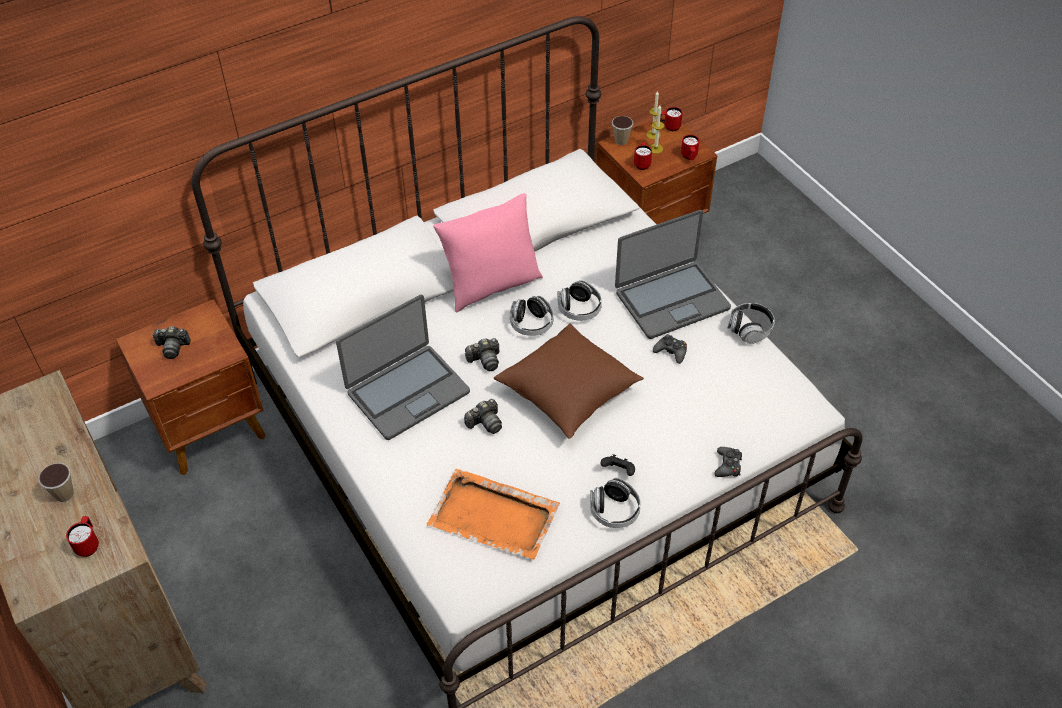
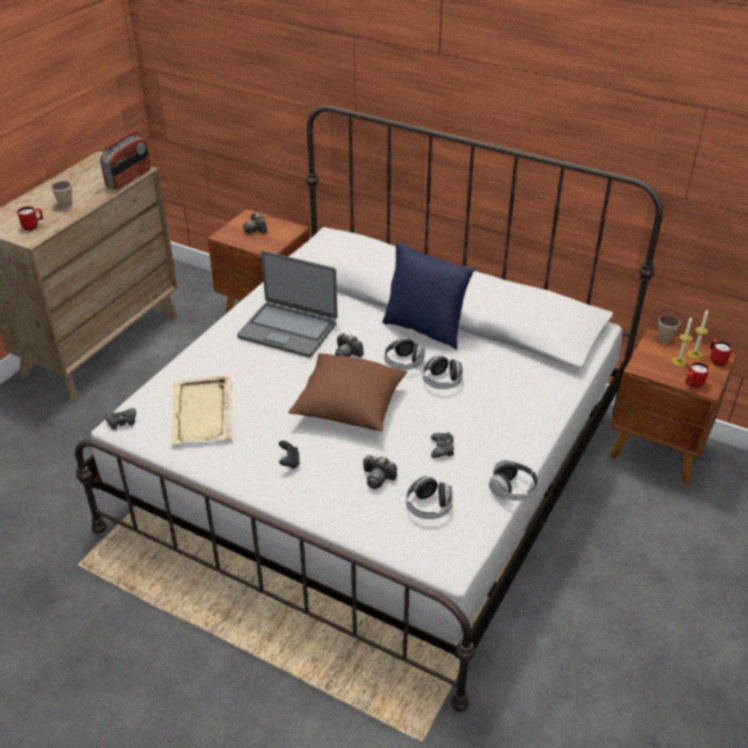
camera: 60 degrees right, 10 degrees down
(56, 407) = (129, 178): none -> radio
(485, 423) = (287, 376): camera -> camera (378, 478)
(491, 285) = (424, 329): pink pillow -> blue pillow
(494, 517) = (202, 413): orange tray -> beige tray
(614, 511) = (247, 474): headphones -> headphones (429, 507)
(642, 163) = (651, 360): red mug -> none
(671, 300) = (501, 428): laptop -> none
(728, 465) = (342, 527): black game controller -> black game controller (122, 422)

